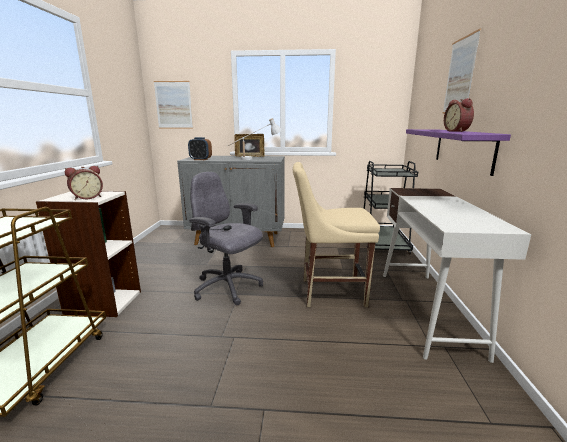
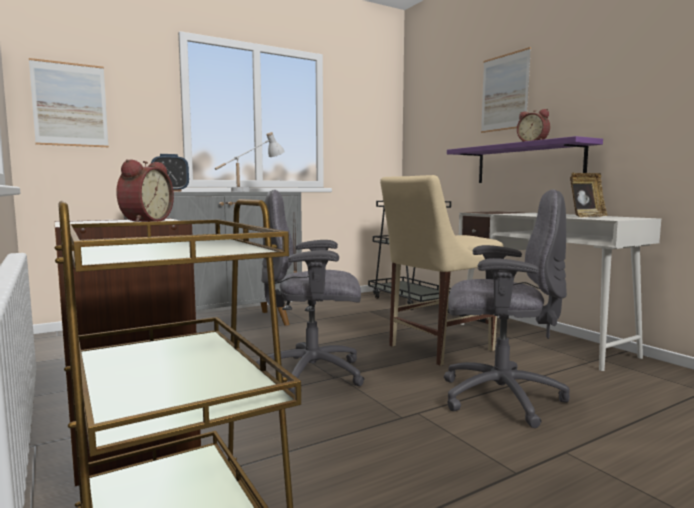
camera: 35 degrees left, 10 degrees down
(249, 156) = (227, 191): picture frame -> picture frame (586, 216)
(299, 347) = (498, 397): none -> grey office chair

